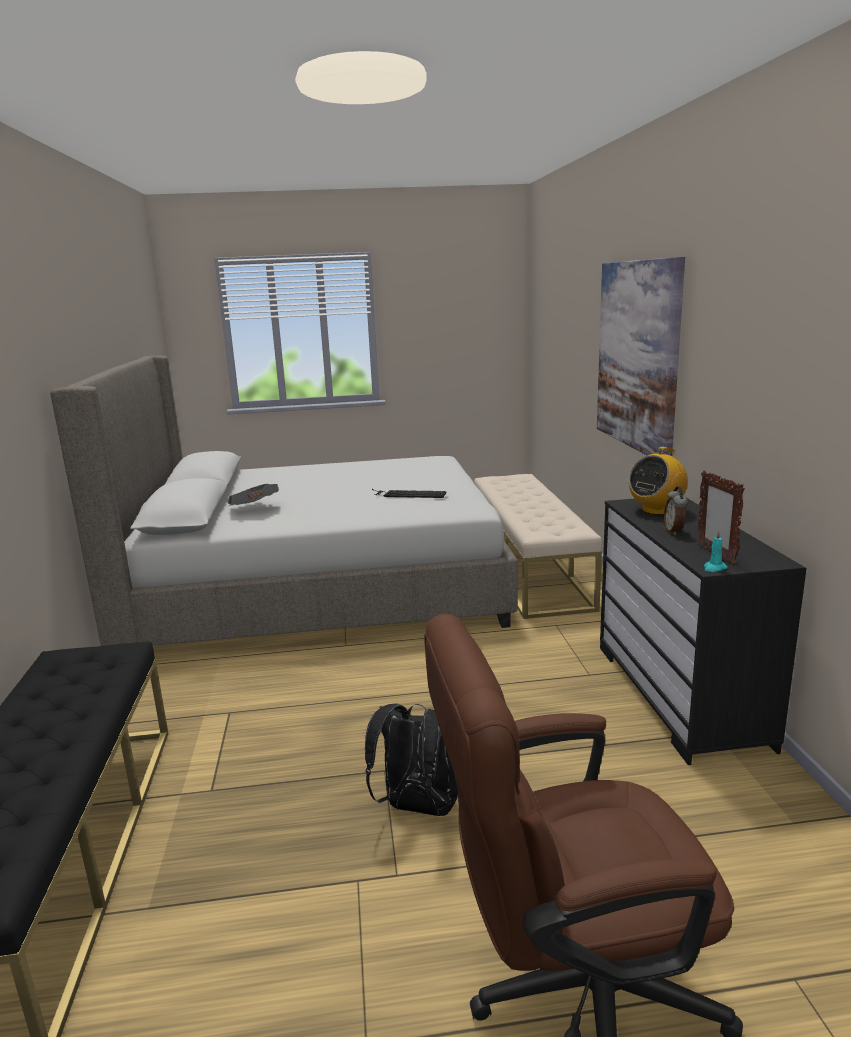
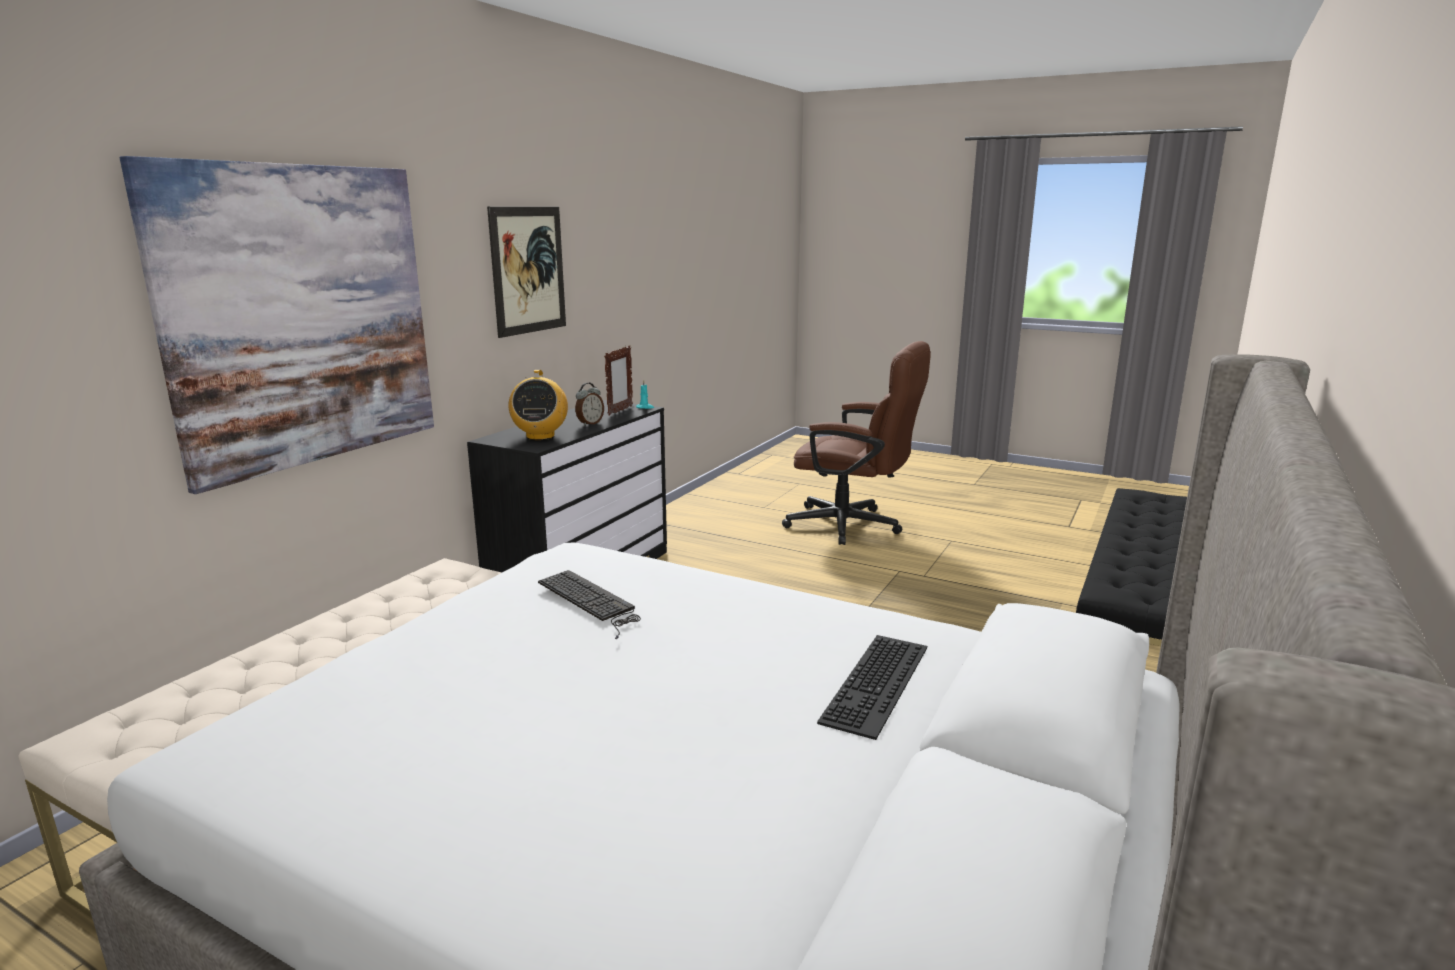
camera: 145 degrees left, 0 degrees up
(254, 509) = (879, 684): newspaper -> keyboard
(419, 807) = (858, 588): black backpack -> none
(656, 510) = (540, 436): radio -> radio turned 90 degrees clockwise
(759, 360) = (528, 270): none -> picture

